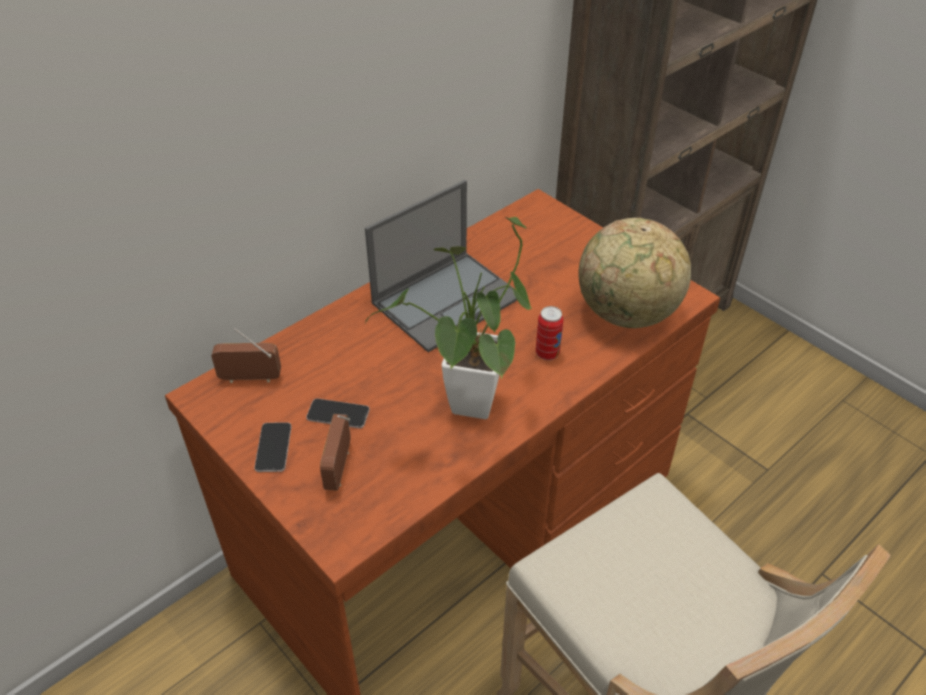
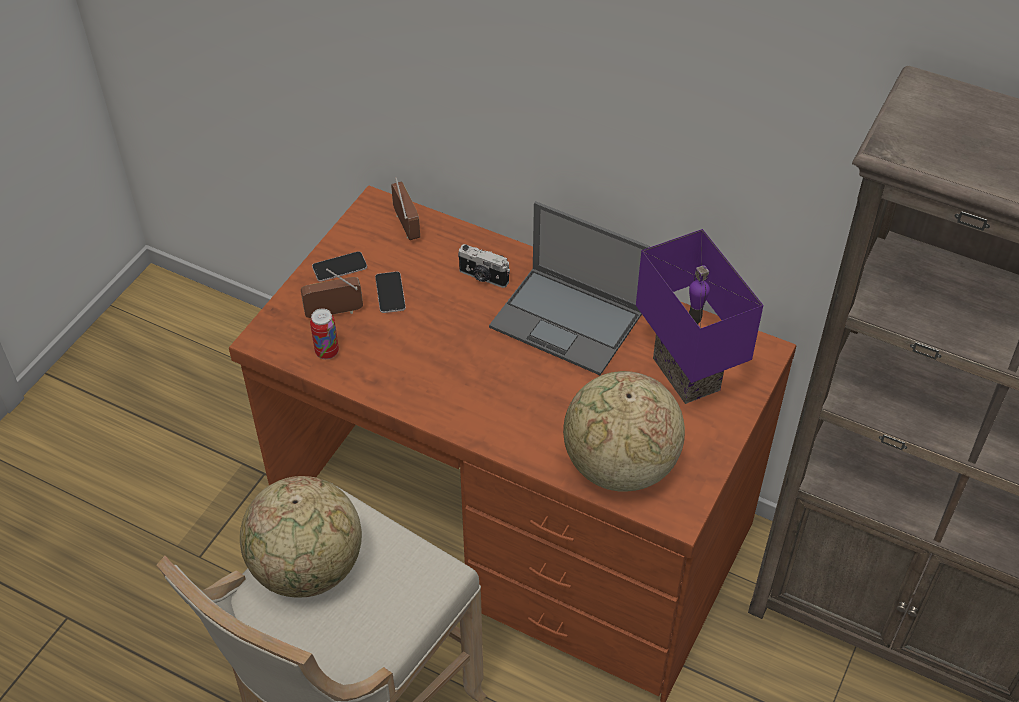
camera: 70 degrees right, 5 degrees up
(360, 340) = (483, 277): none -> camera
(469, 412) = (428, 378): potted plant -> none
(542, 252) = (682, 374): none -> purple table lamp
(547, 353) = (529, 414): can -> can (327, 352)
(623, 609) = (308, 568): none -> globe

